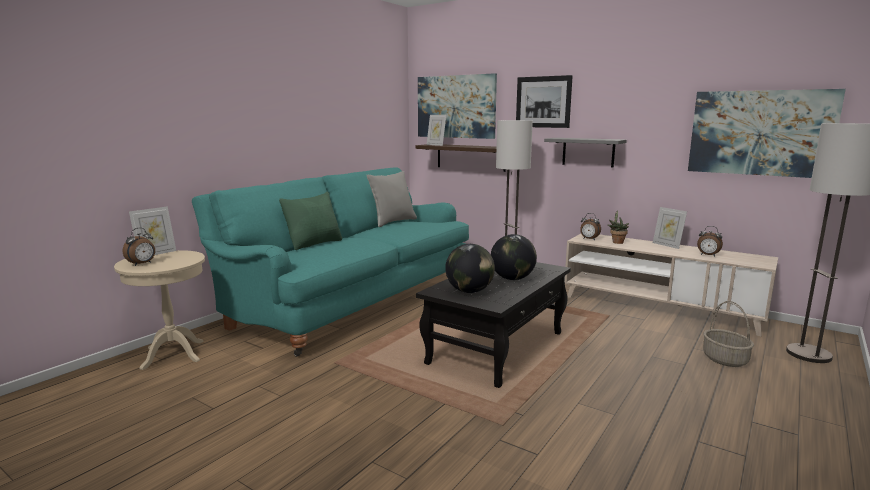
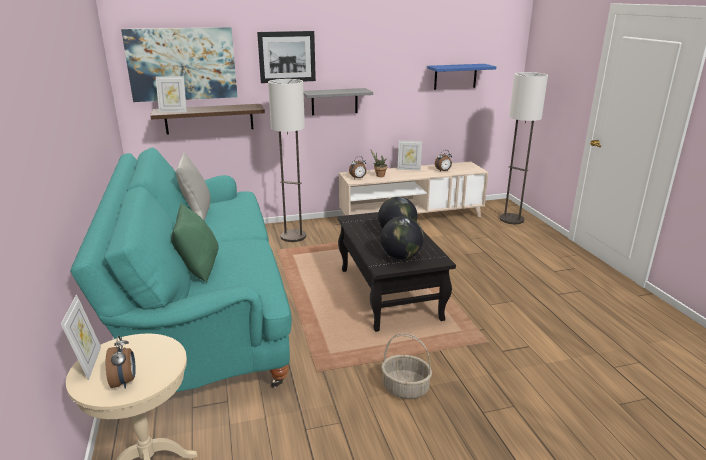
camera: 50 degrees left, 10 degrees up
(725, 359) = (492, 240): basket -> basket (406, 388)
(760, 133) = (455, 76): picture -> blue shelf

